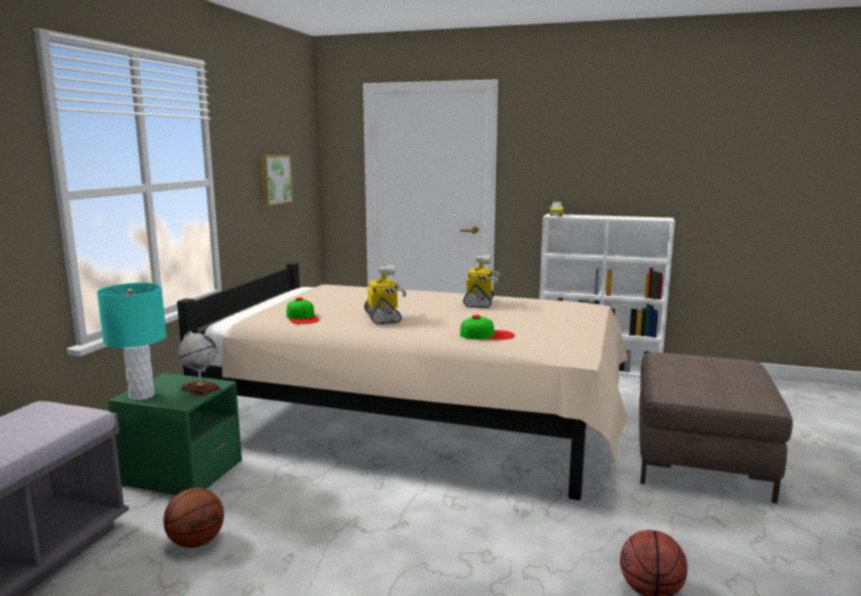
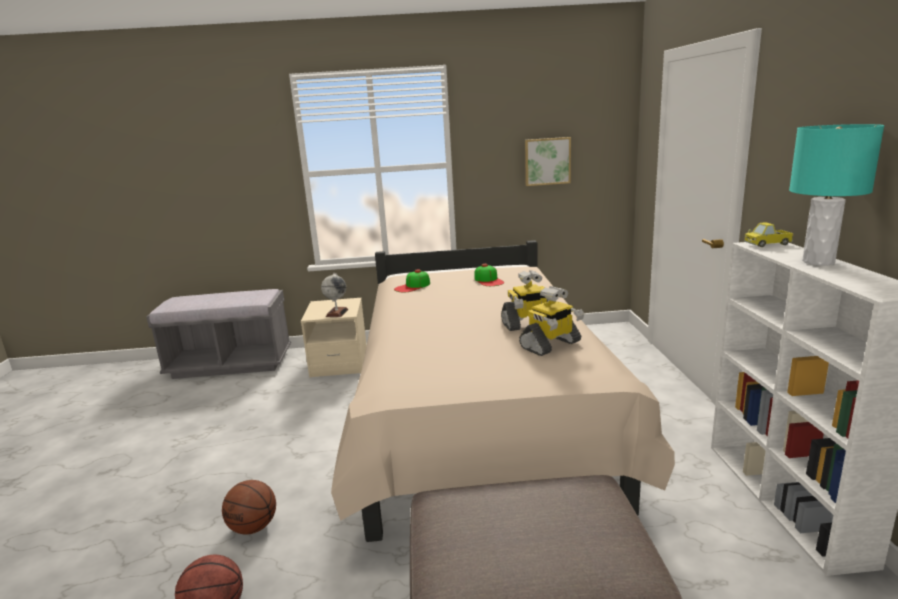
camera: 70 degrees right, 5 degrees up
(142, 396) = (319, 305): turquoise table lamp -> turquoise table lamp (818, 262)
(182, 473) = (339, 363): green nightstand -> beige nightstand
(196, 542) = (265, 395): basketball -> basketball (254, 527)
(383, 317) = (433, 305): toy robot -> toy robot (551, 345)
(487, 335) = (409, 348): cap -> cap (488, 280)

